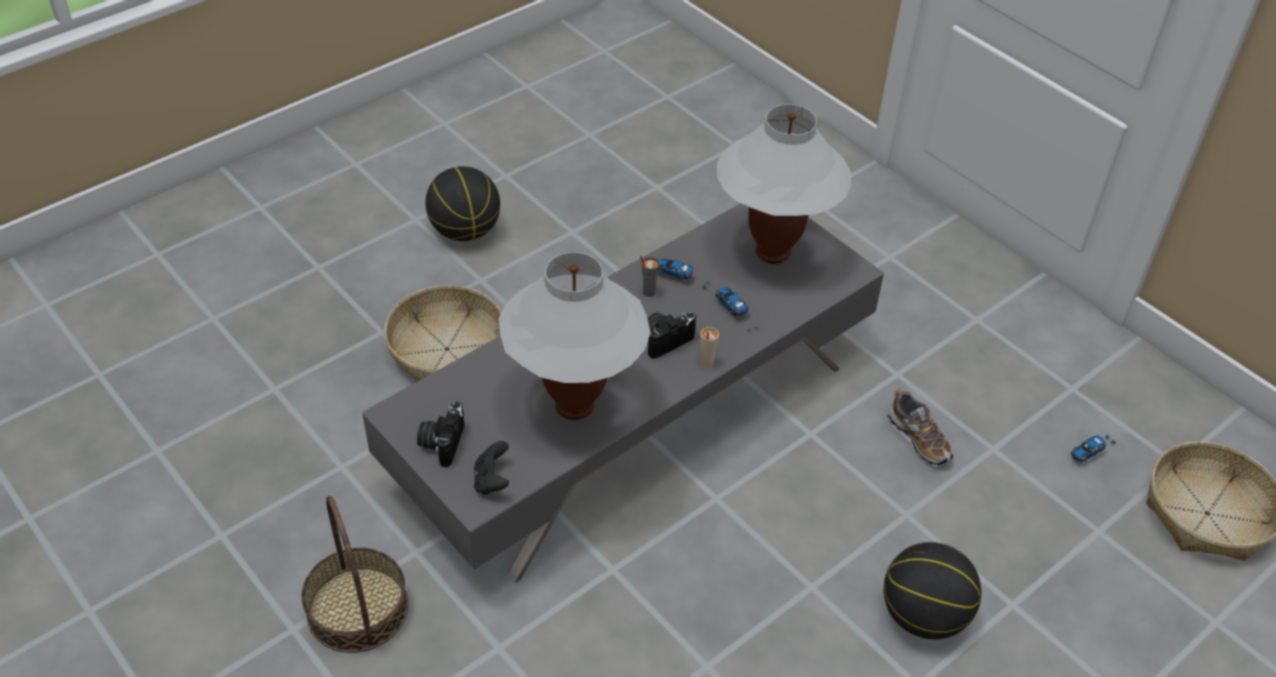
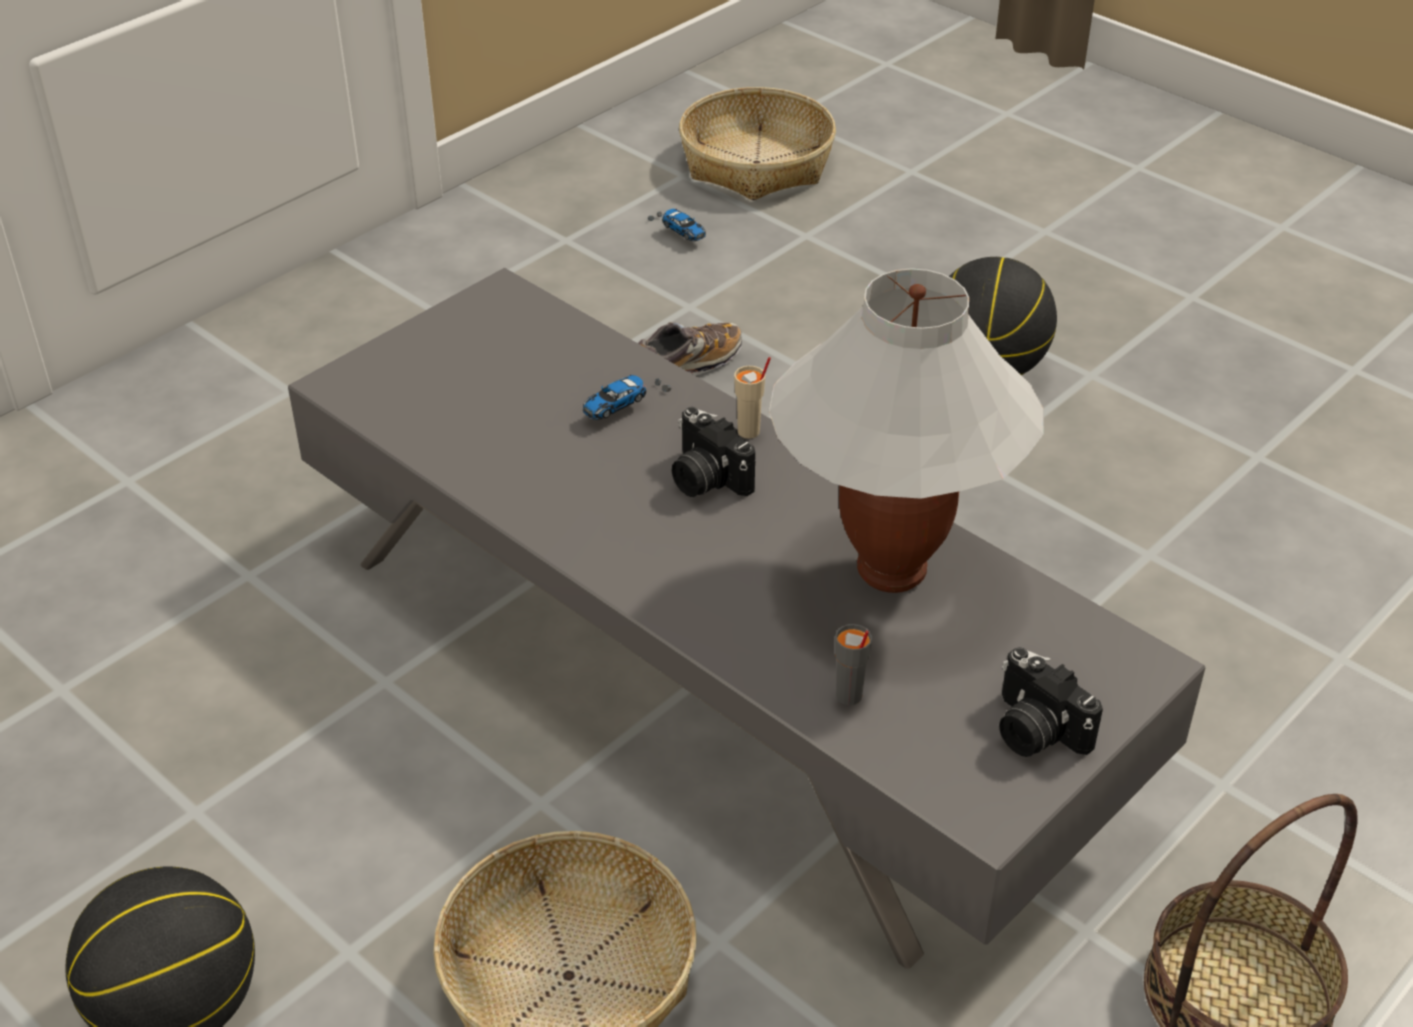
camera: 95 degrees left, 5 degrees down
(442, 442) = (1034, 731): camera -> camera turned 45 degrees clockwise
(492, 481) = (1092, 652): black game controller -> none
(648, 292) = (589, 507): grey cup -> grey cup (849, 696)
(681, 278) = (546, 471): toy car -> none
(772, 253) = (469, 374): white table lamp -> none

